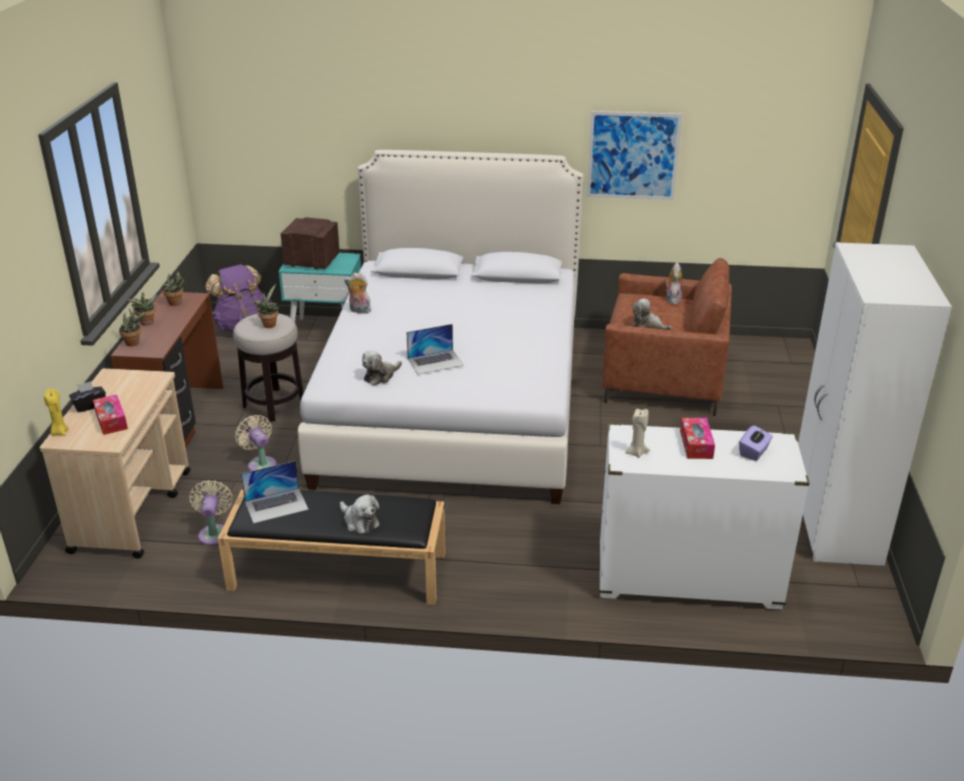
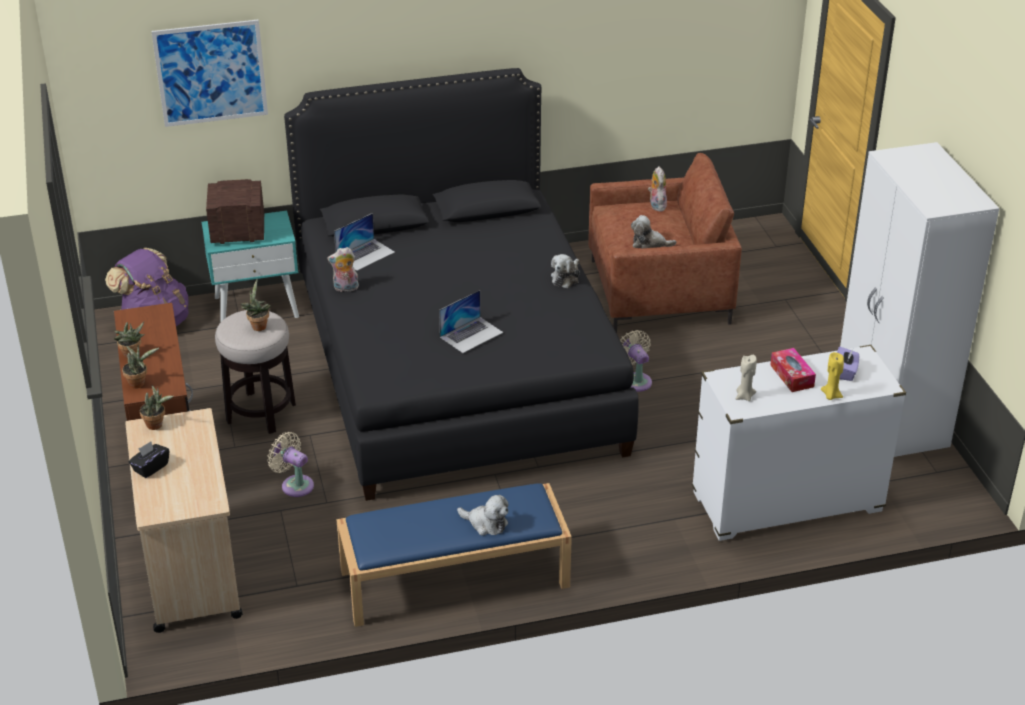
camera: 20 degrees left, 5 degrees up
(59, 432) = (144, 505): yellow candle -> yellow candle (831, 395)
(111, 420) = (189, 479): tissue box -> none
(177, 303) = (145, 323): potted plant -> potted plant (157, 425)
(214, 533) = (299, 571): beige fan -> beige fan (635, 380)
(276, 505) = (391, 527): laptop -> laptop (365, 254)
(336, 571) = (453, 579): black bench -> blue bench
(380, 376) = (425, 363): plush toy -> plush toy (566, 278)
(453, 401) = (456, 365): white bed -> black bed
(633, 155) = (589, 55): picture -> picture (211, 73)

